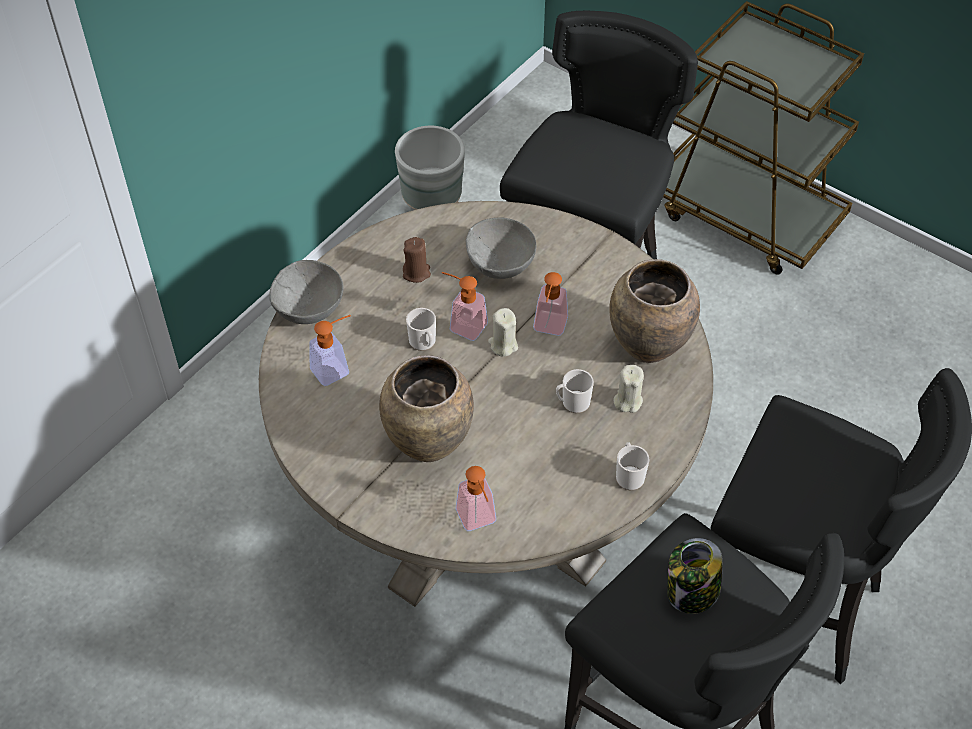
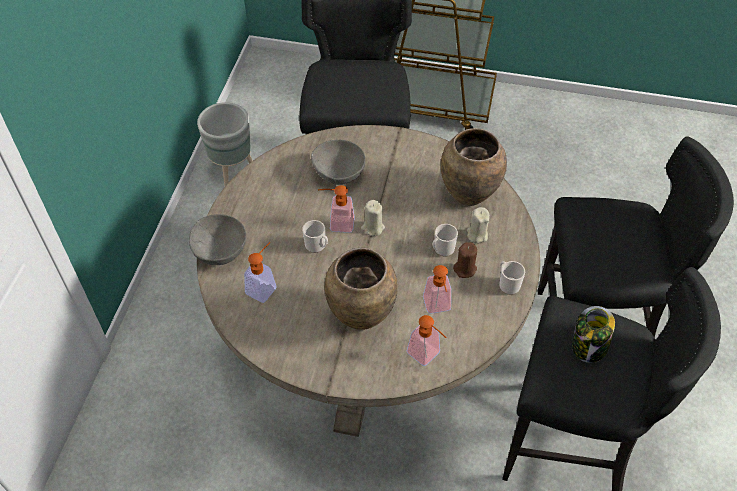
camera: 25 degrees left, 0 degrees up
(416, 273) = (284, 199): brown candle -> brown candle (465, 269)
(549, 328) = (397, 205): soap dispenser -> soap dispenser (438, 307)

